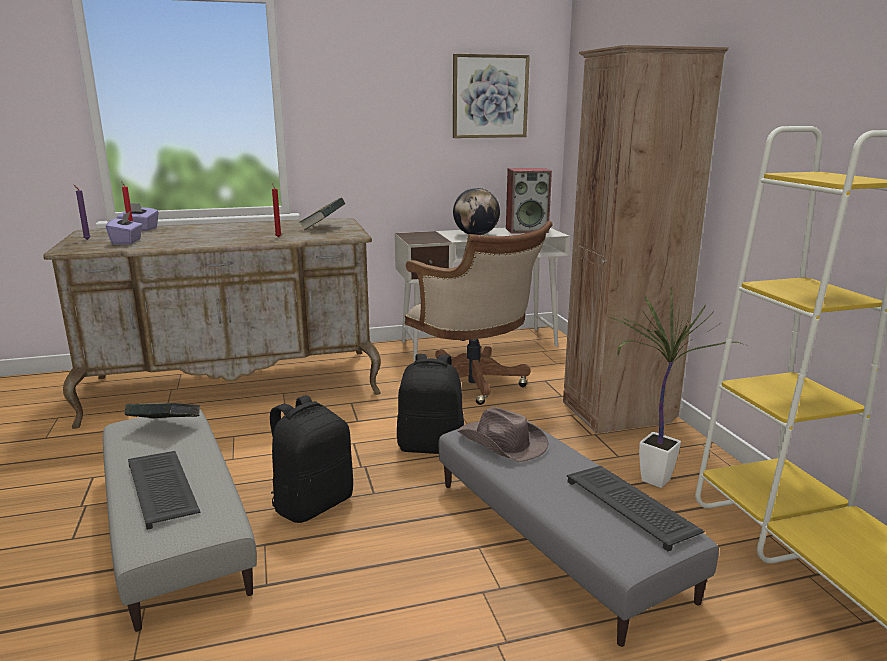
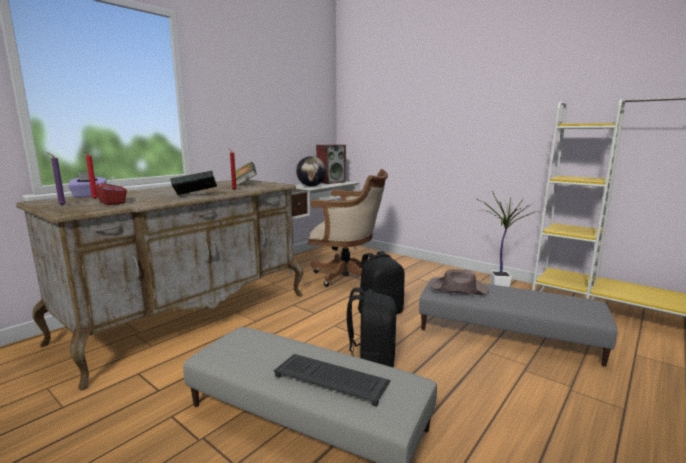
camera: 35 degrees left, 5 degrees down
(127, 242) = (113, 202): purple tissue box -> red tissue box
(165, 427) = (249, 344): book -> book (195, 196)
(490, 96) = (303, 100): picture -> none
(618, 413) = (435, 272): brown cabinet -> none
(632, 507) = (559, 298): keyboard -> none

